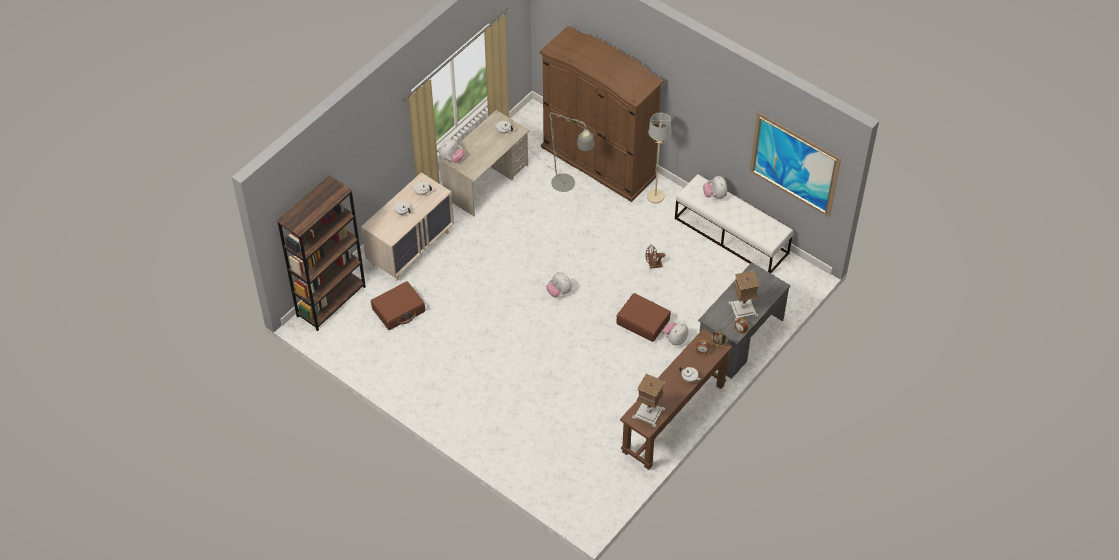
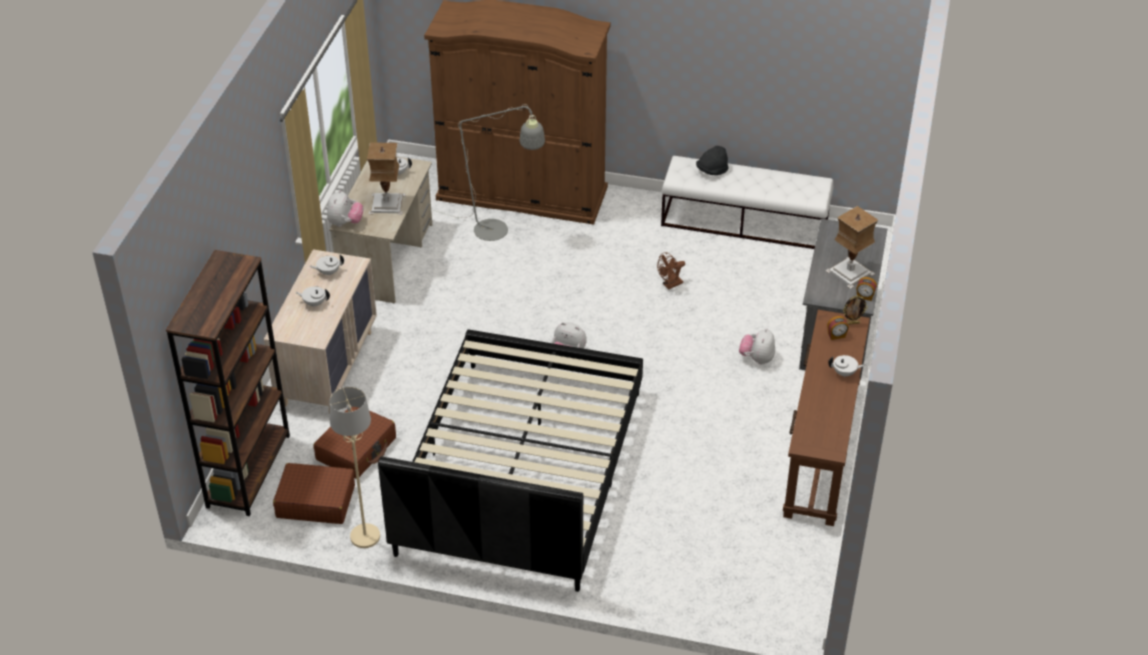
camera: 25 degrees left, 10 degrees down
(485, 361) = (520, 471): none -> black bed
(643, 321) = (701, 352): brown suitcase -> brown suitcase (315, 501)
(648, 412) = (820, 431): table lamp -> table lamp (386, 203)
(655, 196) = (620, 210): beige floor lamp -> beige floor lamp (364, 536)
(715, 195) = (712, 171): plush toy -> black hat
(794, 165) = (829, 72): picture -> none

